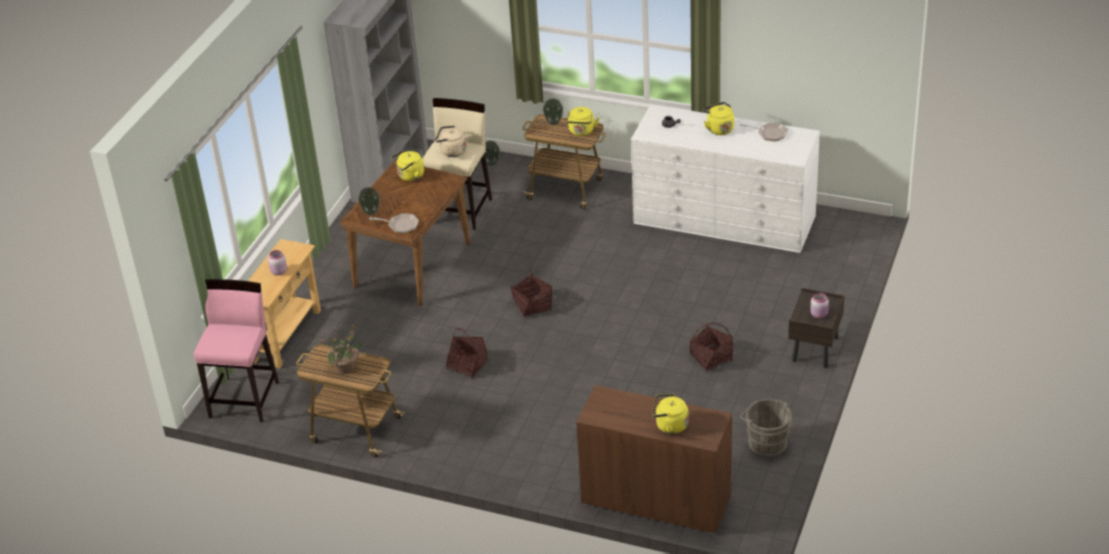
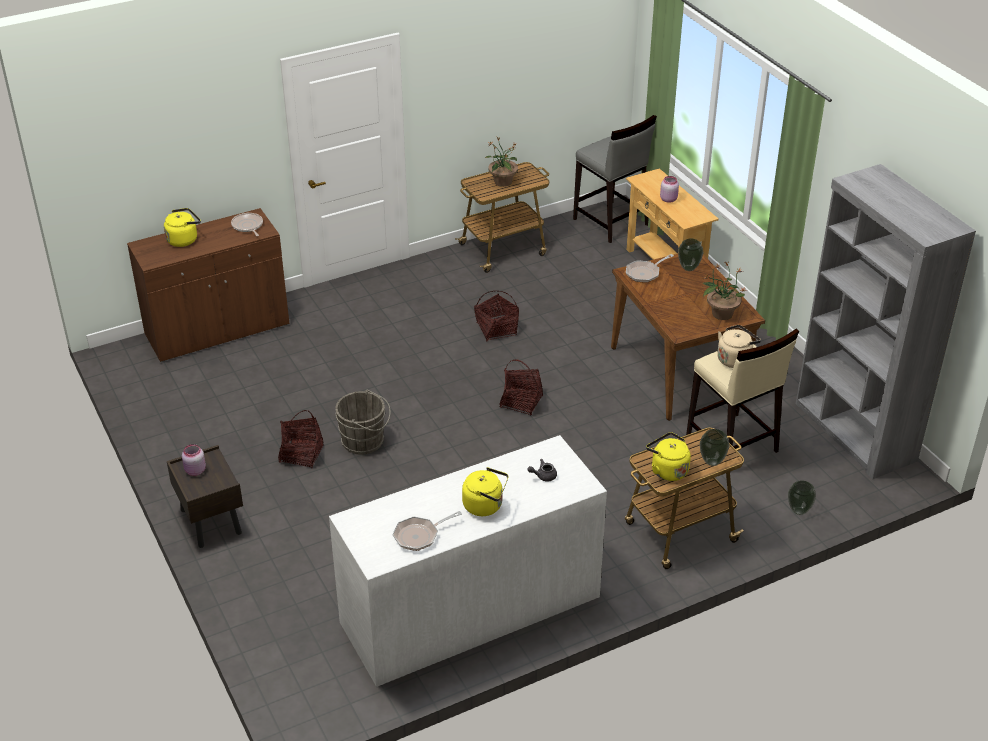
camera: 130 degrees right, 0 degrees up
(245, 399) = (610, 222): pink stool -> grey stool
(409, 176) = (721, 313): yellow kettle -> potted plant
(607, 408) = (248, 226): none -> frying pan
(766, 442) = (172, 416): grey bucket -> grey bucket (365, 441)

